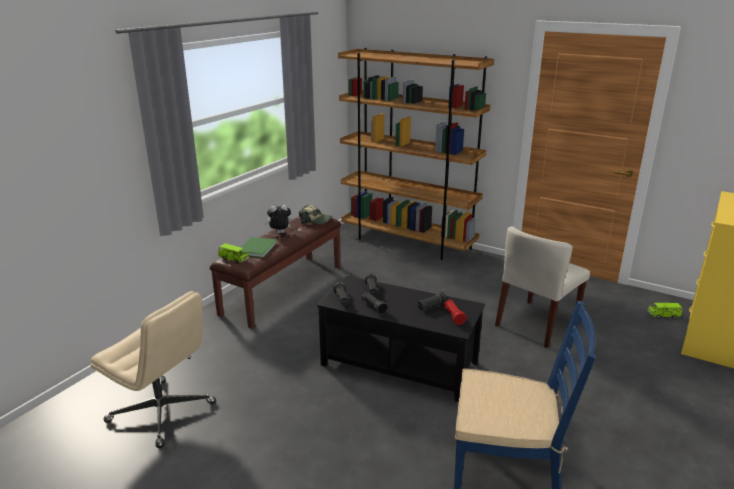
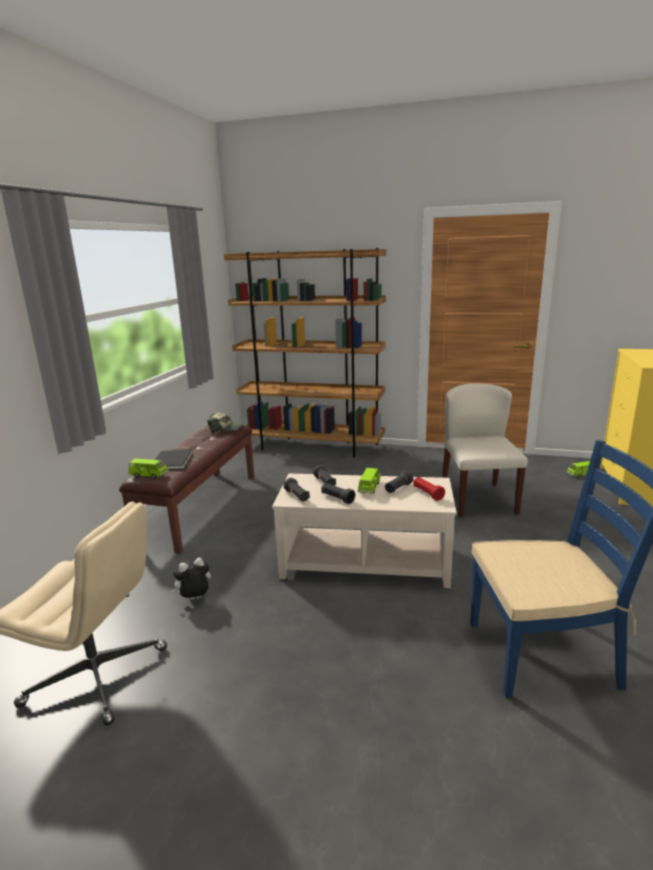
camera: 15 degrees left, 5 degrees down
(255, 249) = (170, 462): green book -> black book
(279, 233) = (191, 444): plush toy -> plush toy (194, 599)
(399, 364) = (365, 561): black coffee table -> beige coffee table
(407, 301) = (369, 487): none -> green toy car
(537, 323) = (477, 499): beige chair -> beige chair turned 150 degrees clockwise

